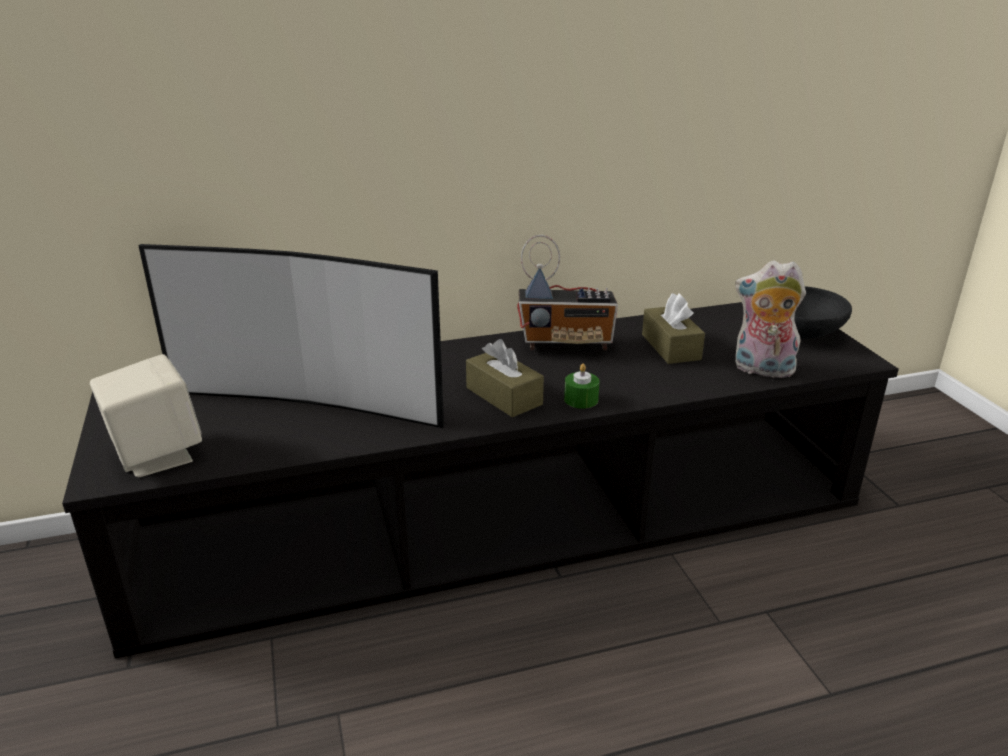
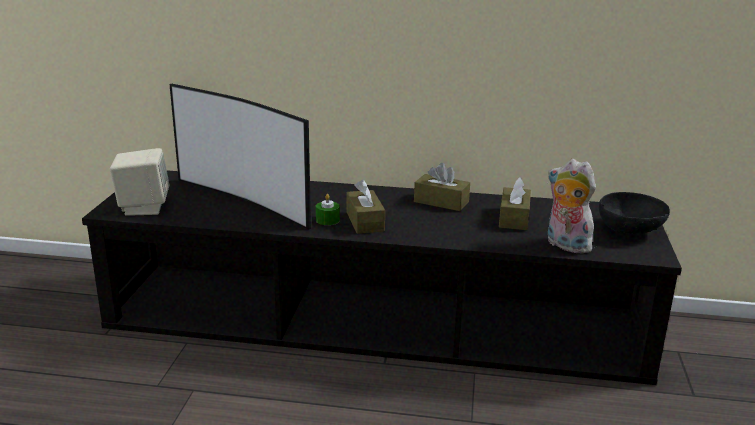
camera: 25 degrees right, 5 degrees down
(567, 344) = (441, 202): radio -> brown tissue box
(581, 399) = (412, 234): green candle -> green candle (327, 220)

